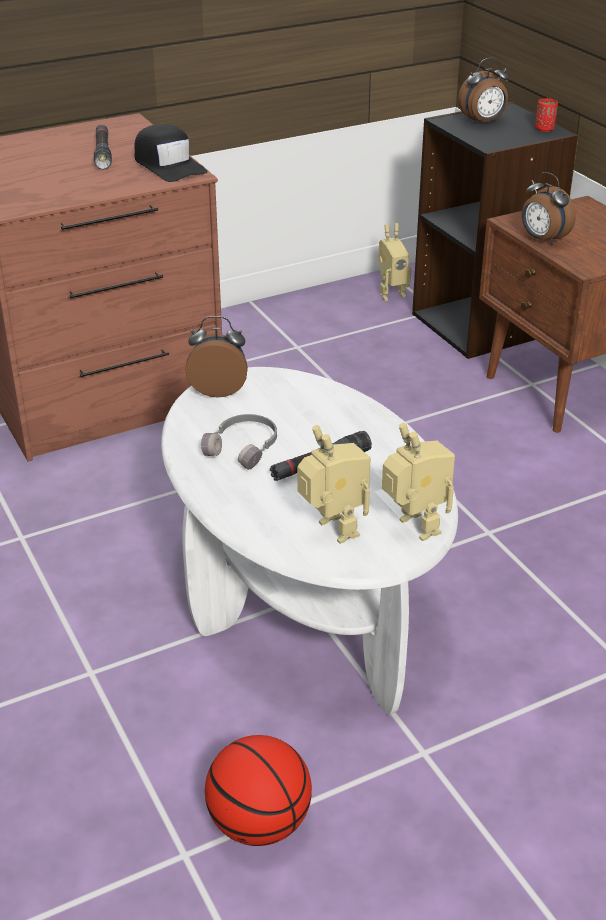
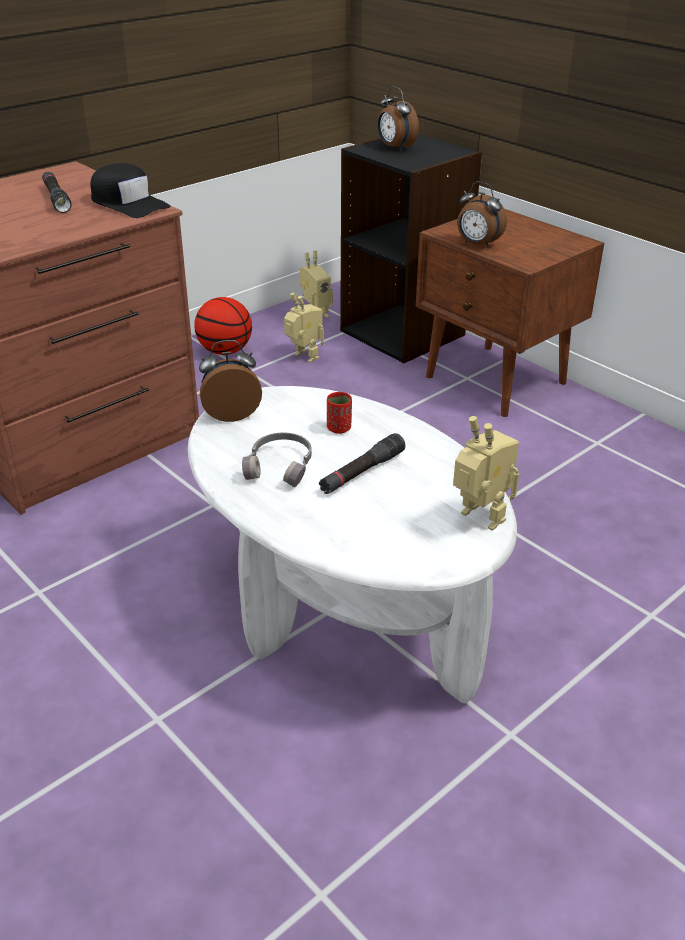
camera: 15 degrees left, 0 degrees up
(259, 823) = (383, 843): basketball -> basketball (225, 351)
(332, 531) = (403, 535): toy robot -> toy robot (304, 358)
(483, 122) = (395, 148): alarm clock -> alarm clock turned 90 degrees clockwise
(544, 129) = (451, 149): red cup -> red cup (339, 428)

